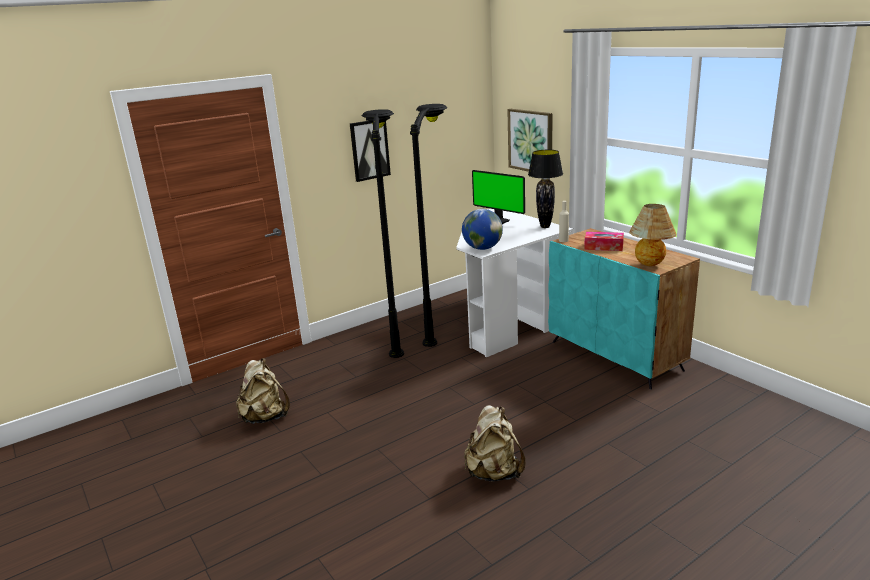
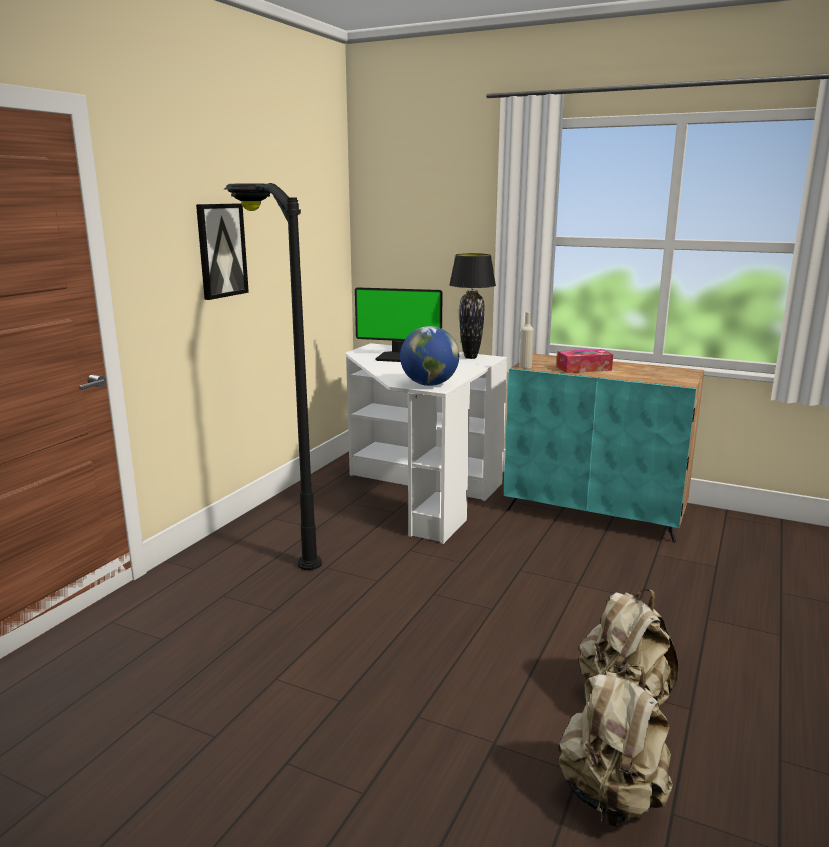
camera: 30 degrees left, 5 degrees down
(265, 417) = (161, 720): beige backpack -> beige backpack (612, 797)
(440, 323) = (335, 511): black floor lamp -> none
(531, 141) = (418, 251): picture -> none
(650, 265) = (668, 380): table lamp -> none

